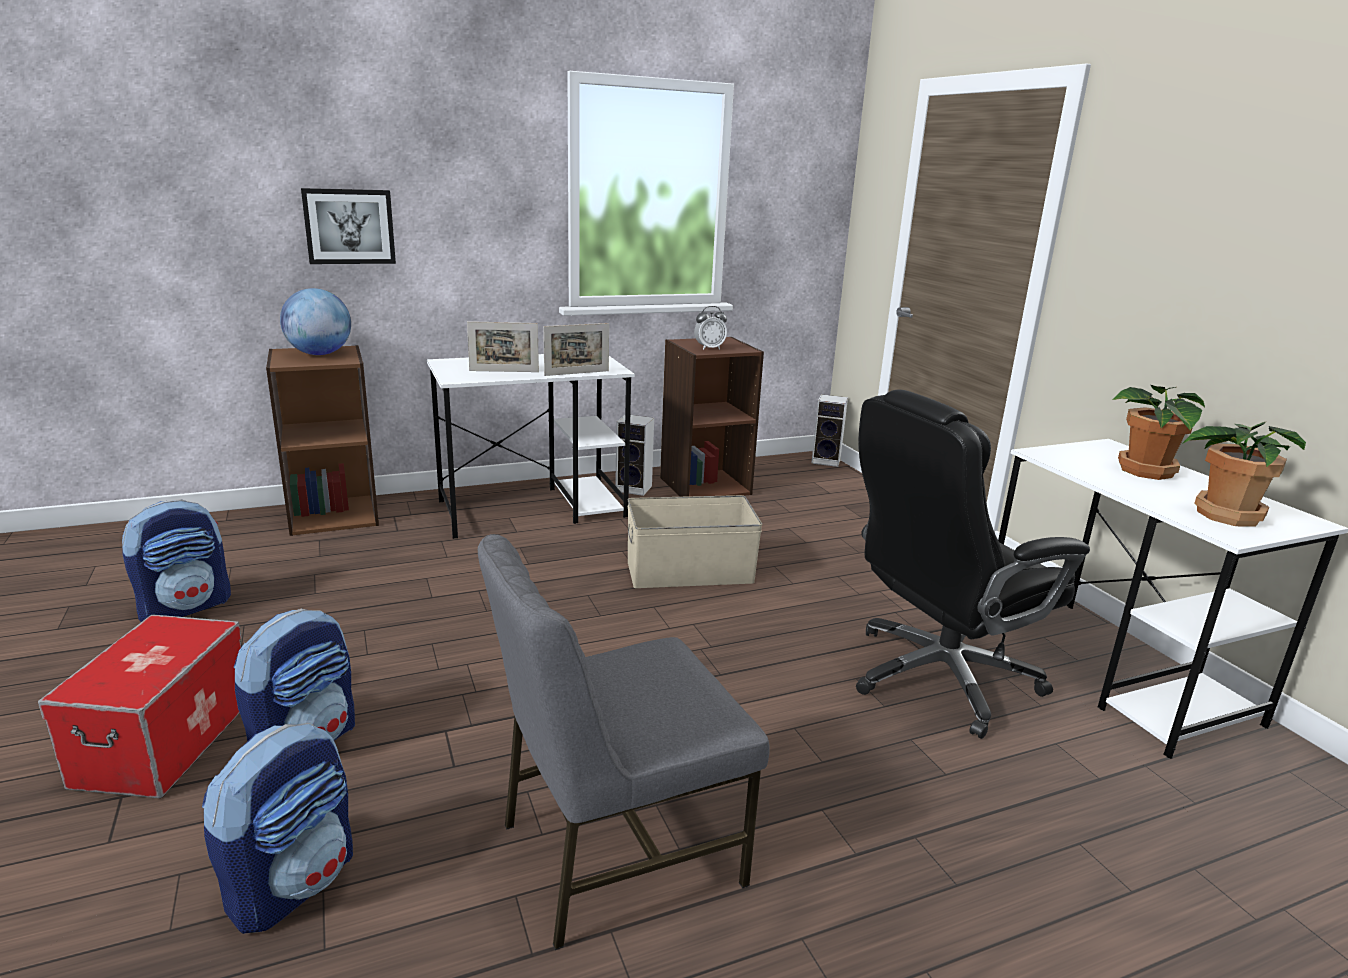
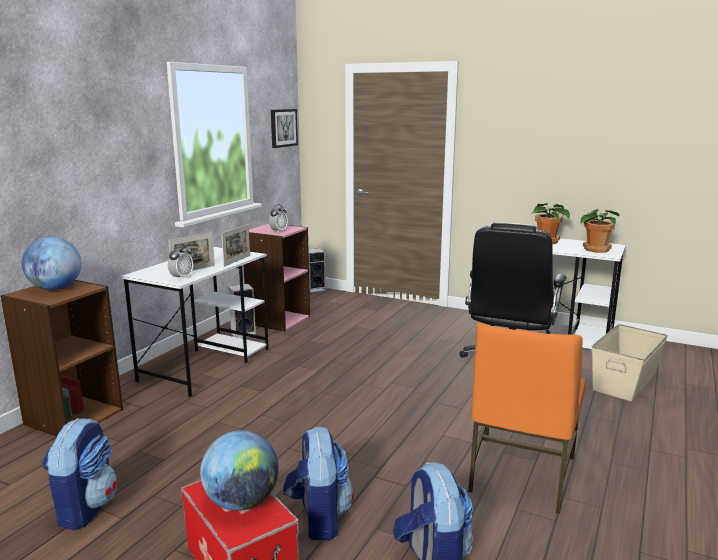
camera: 40 degrees left, 5 degrees down
(149, 659) = (242, 502): none -> globe
(349, 226) = (49, 185): picture -> picture (283, 128)
(468, 376) = (181, 278): none -> alarm clock
(616, 851) = (520, 474): grey chair -> orange chair
(689, 572) = (348, 362): beige storage box -> beige storage box (624, 381)
(705, 485) = (278, 320): brown bookcase -> pink bookcase

